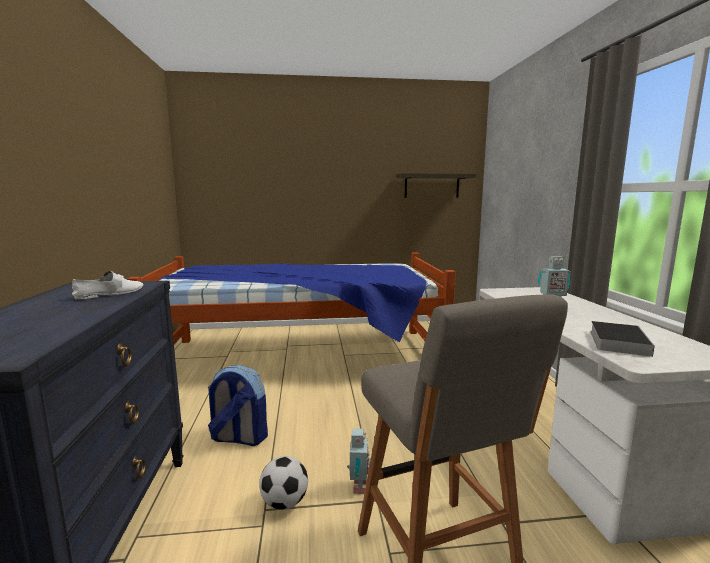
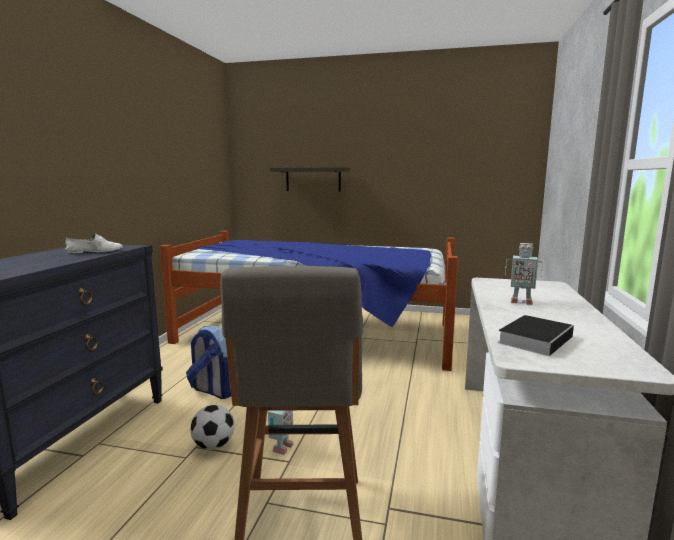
camera: 20 degrees right, 0 degrees up
(431, 186) = (482, 164): shelf -> shelf (313, 179)

